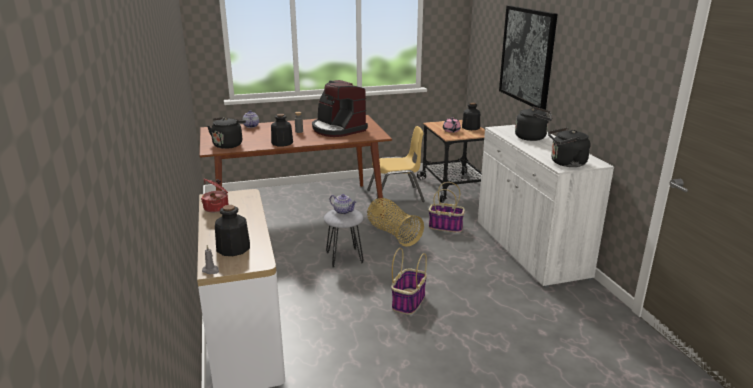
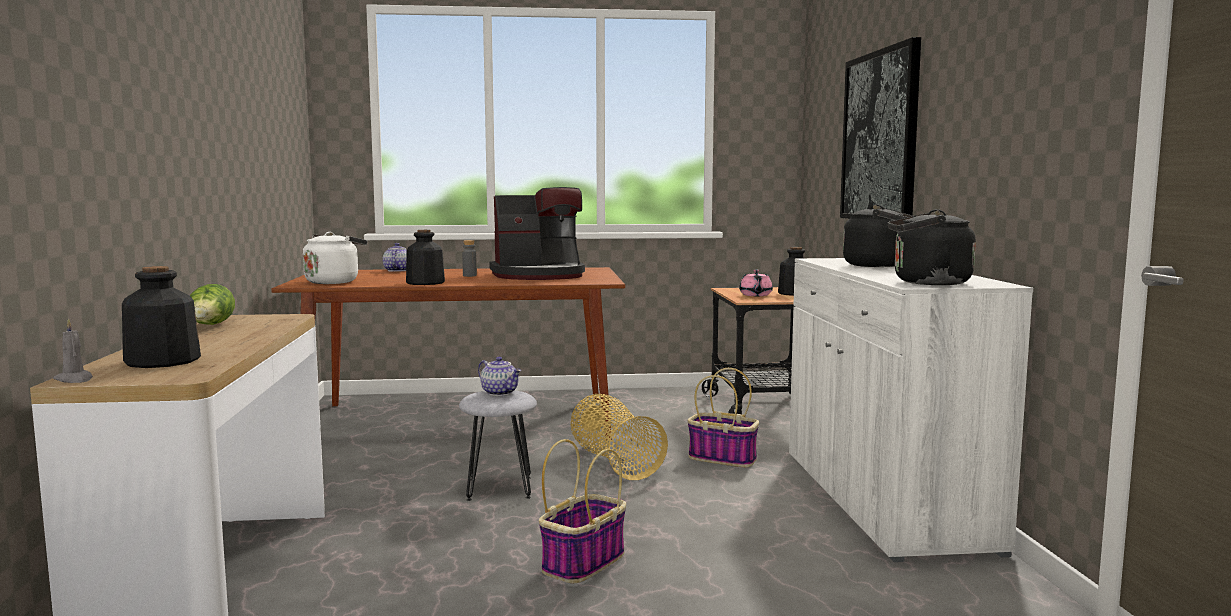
camera: 10 degrees right, 15 degrees down
(217, 208) = (210, 326): cooking pot -> lettuce
(228, 145) = (334, 282): black kettle -> white kettle
(338, 129) = (539, 275): coffee machine -> coffee machine turned 75 degrees counterclockwise
(396, 196) = (650, 414): yellow chair -> none

